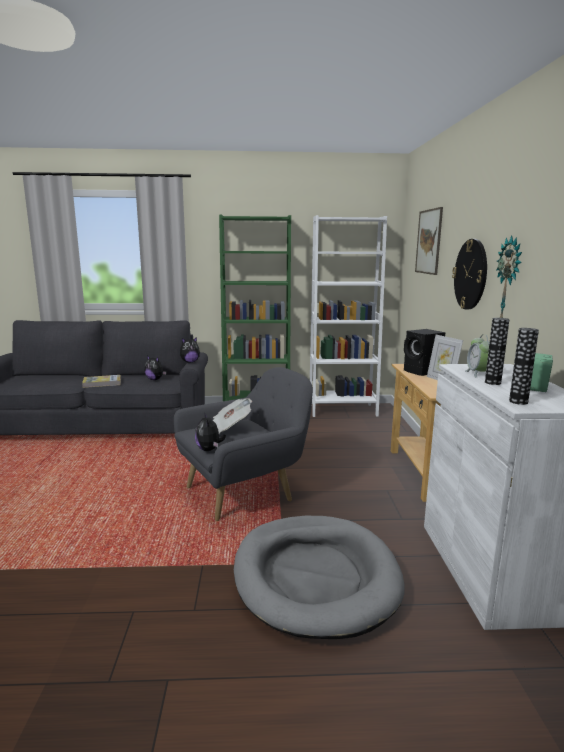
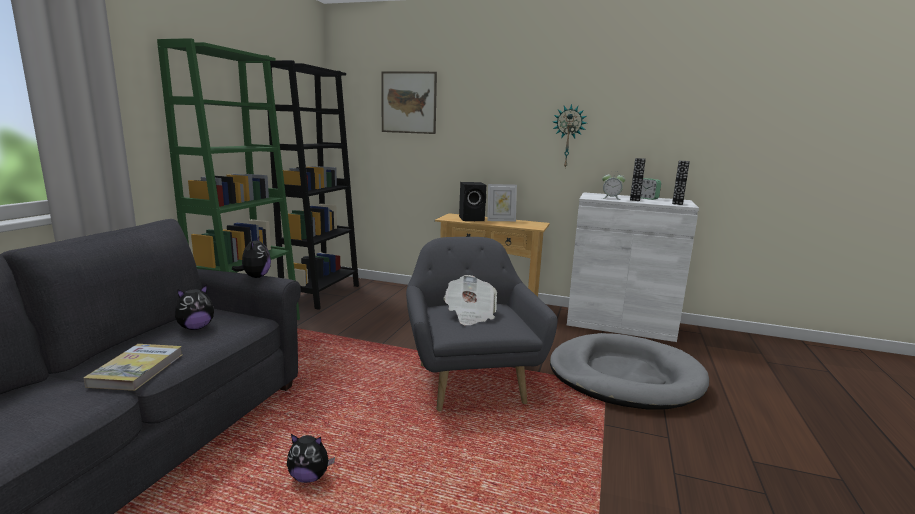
camera: 70 degrees left, 0 degrees up
(209, 449) = (515, 332): plush toy -> plush toy (309, 477)
(342, 410) = (321, 294): white bookcase -> black bookcase
(471, 274) = (505, 132): wall clock -> none

